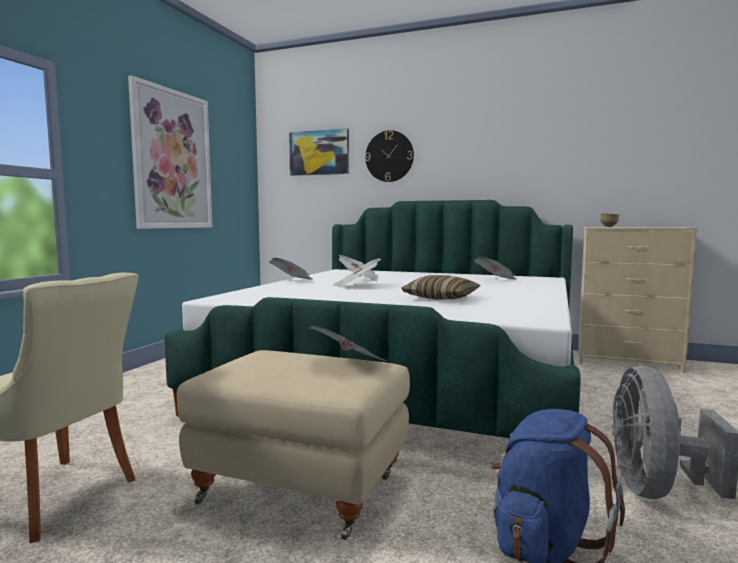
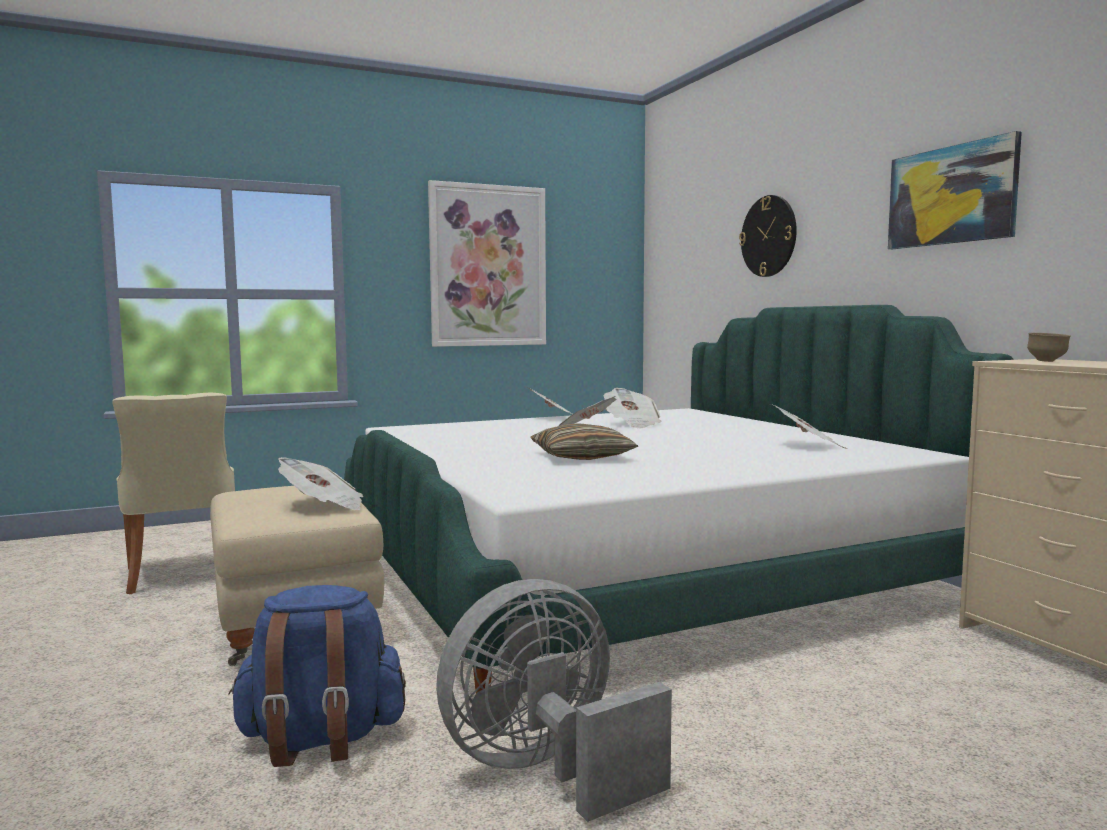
camera: 45 degrees right, 0 degrees up
(319, 153) = (697, 237): picture -> picture (951, 195)

